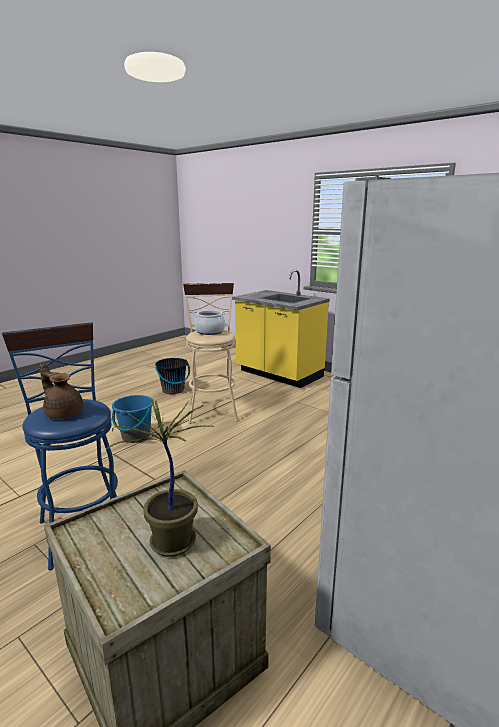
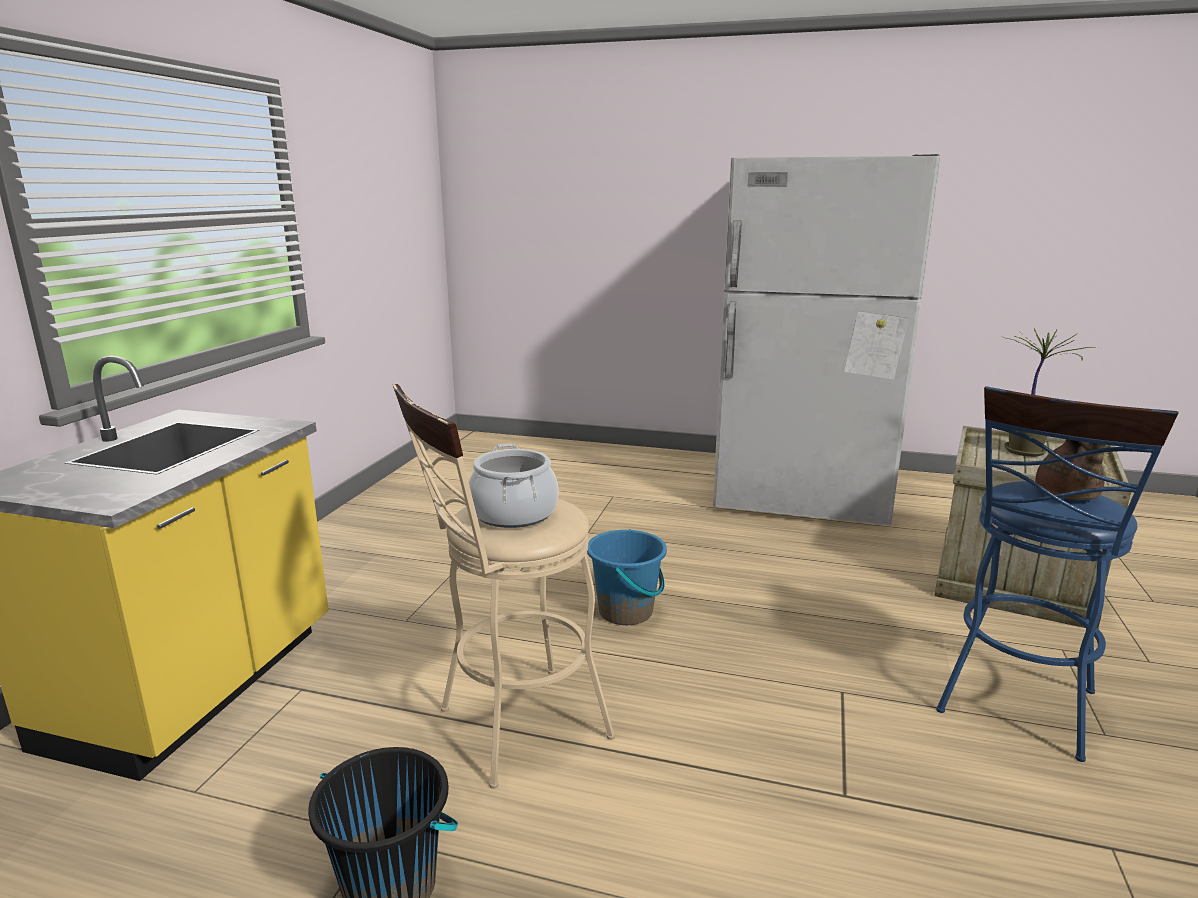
camera: 115 degrees left, 0 degrees up
(136, 436) = (747, 801): blue bucket -> blue bucket (626, 612)

